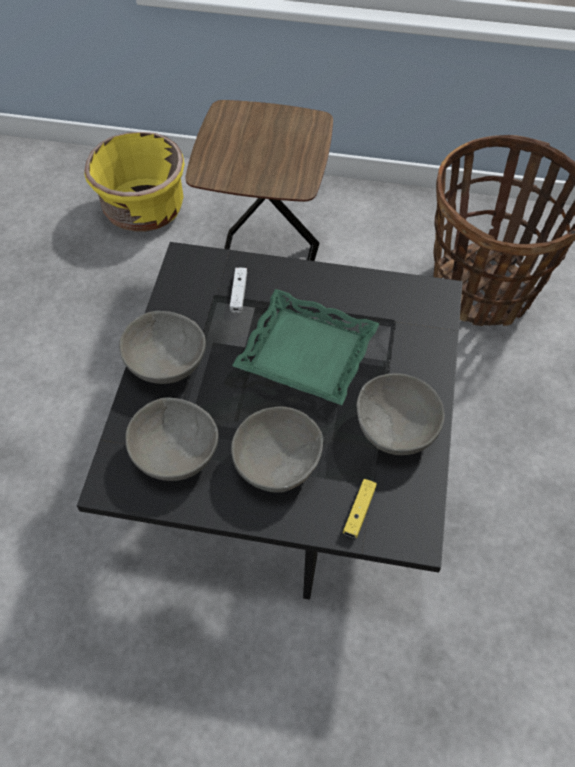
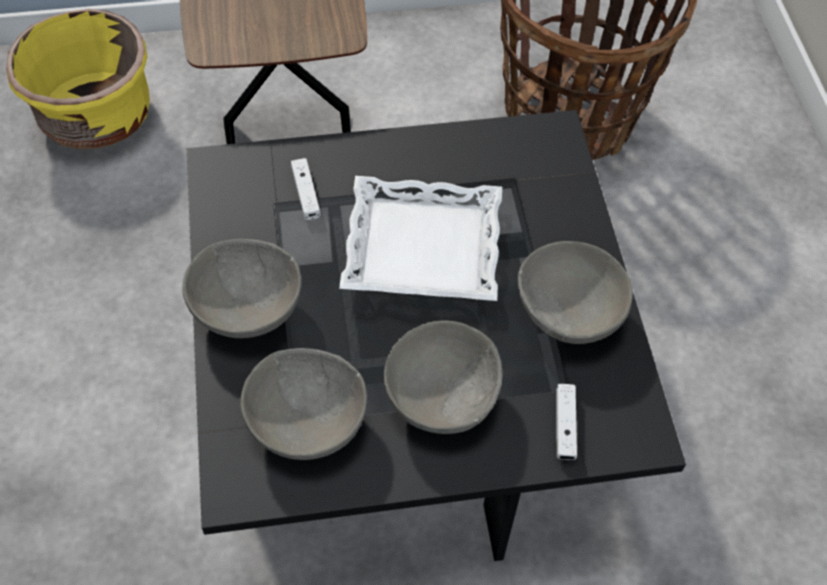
camera: 20 degrees left, 0 degrees up
(306, 354) = (422, 249): green tray -> white tray
(359, 511) = (564, 426): yellow game controller -> white game controller

